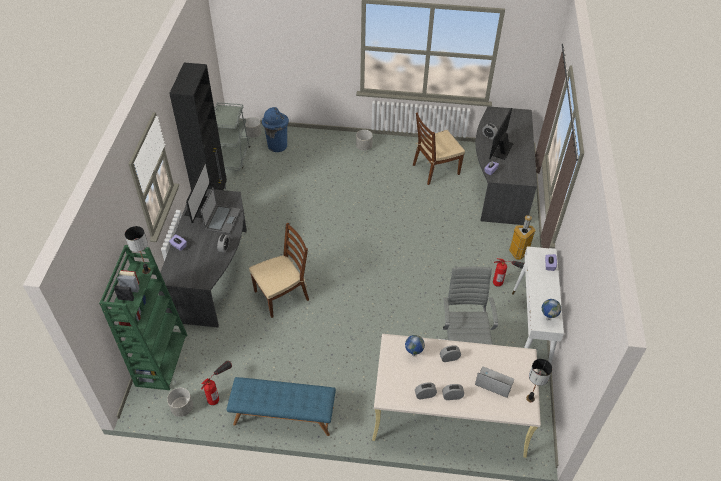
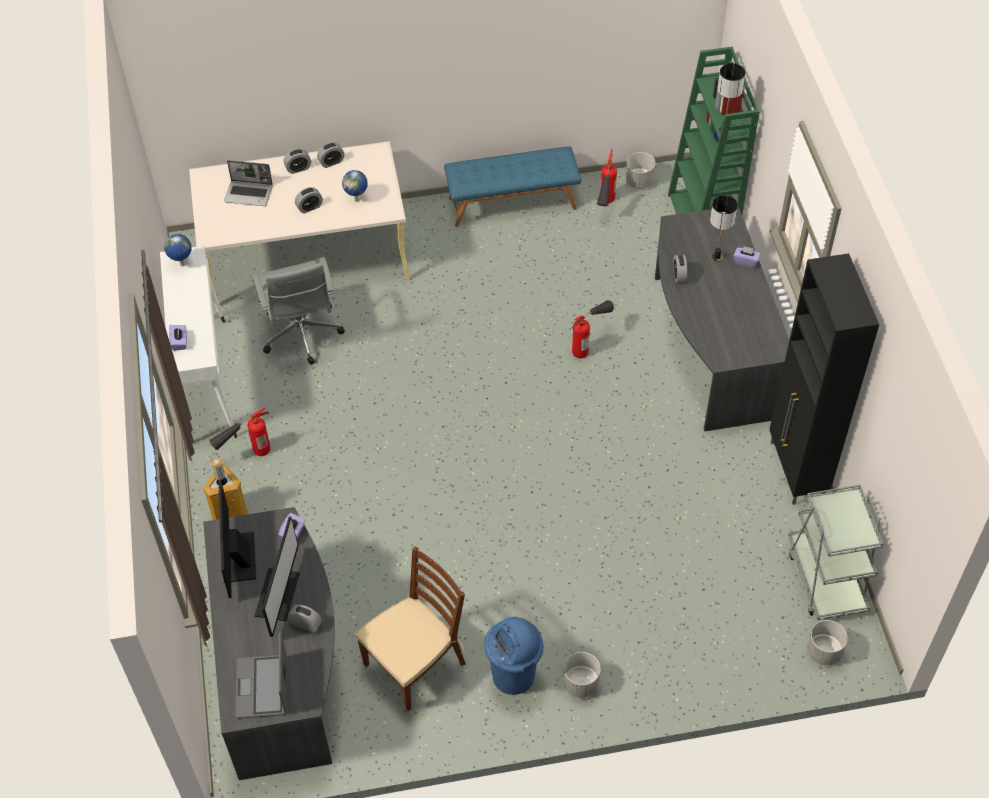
camera: 165 degrees right, 5 degrees up
(198, 206) = (763, 329): monitor -> monitor (237, 557)
(222, 220) = (710, 317): laptop -> laptop (263, 687)
(277, 145) = (757, 634): blue trash can -> blue trash can (514, 676)
(282, 295) = (590, 343): brown chair -> fire extinguisher
(530, 398) = (202, 188): table lamp -> table lamp (716, 257)

